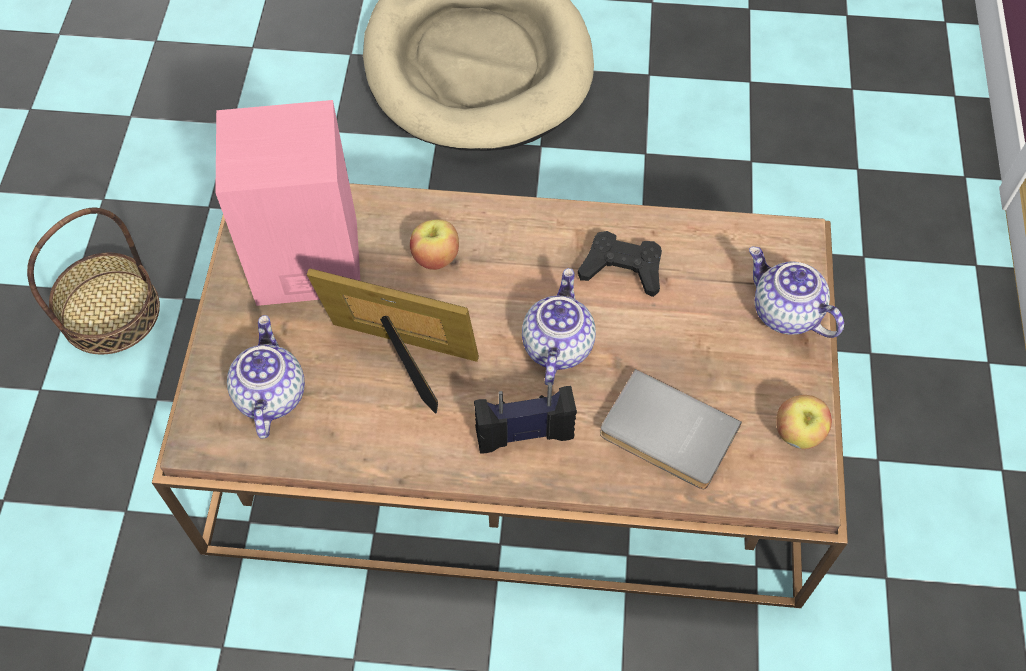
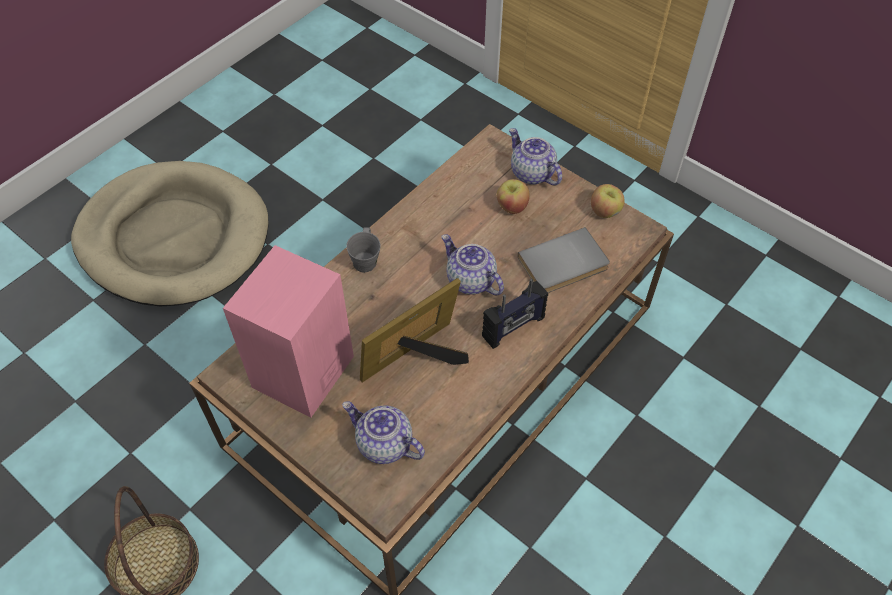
camera: 55 degrees left, 5 degrees down
(435, 257) = (360, 303): apple -> apple (512, 207)
(497, 225) = (365, 262): none -> grey mug
(524, 433) = (514, 327): radio -> radio turned 150 degrees counterclockwise
(622, 268) = (446, 222): black game controller -> none
(784, 312) = (531, 173): teapot -> teapot turned 60 degrees clockwise

